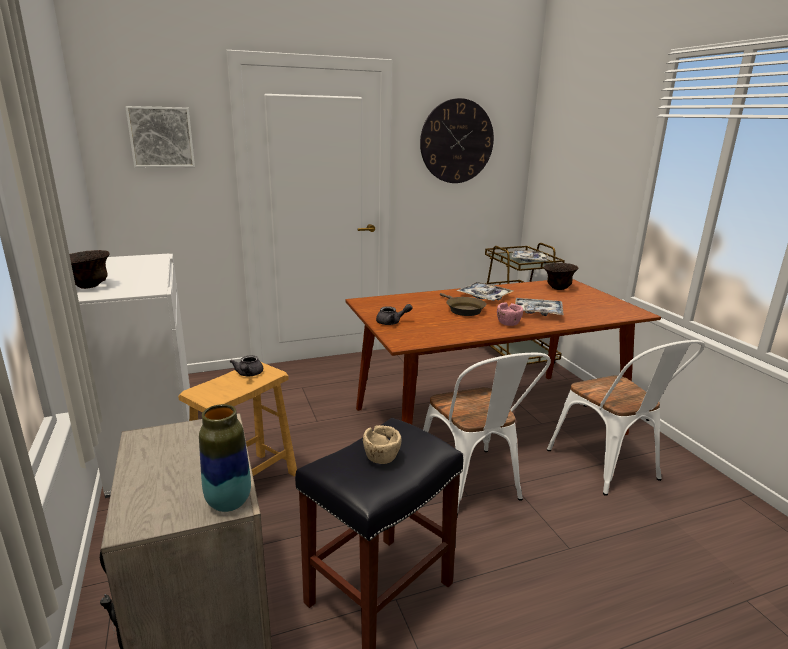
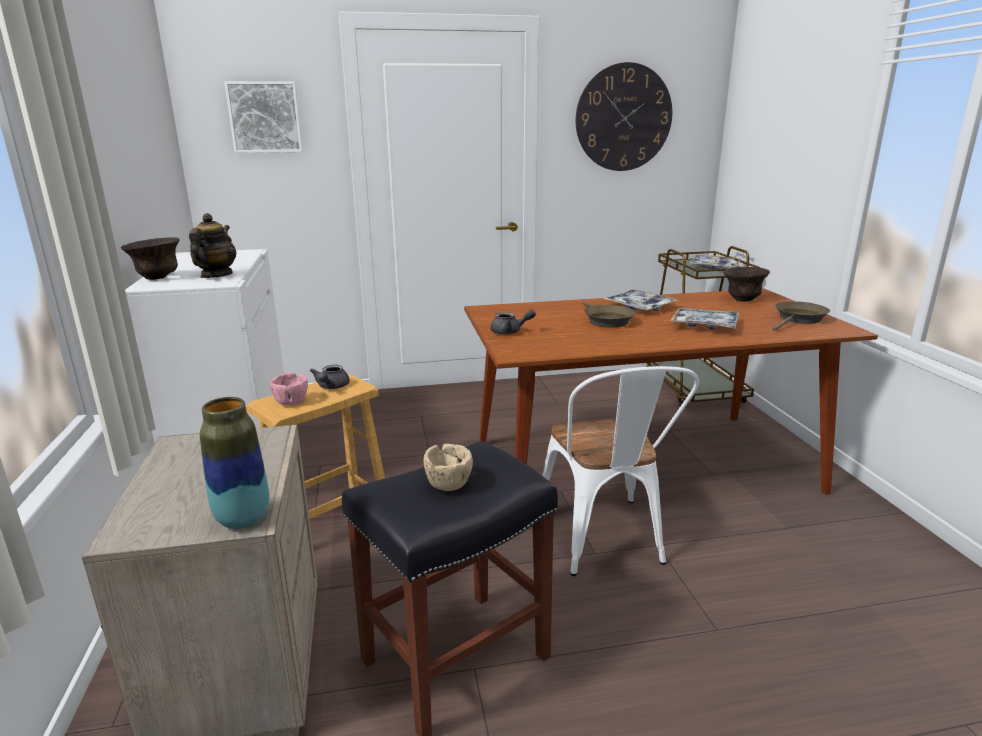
camera: 10 degrees right, 0 degrees up
(142, 283) = (216, 275): none -> teapot
(508, 323) = (659, 337): pink bowl -> pink bowl (291, 402)
(603, 305) = (798, 319): none -> brown frying pan
(610, 468) = (795, 534): white chair -> none

